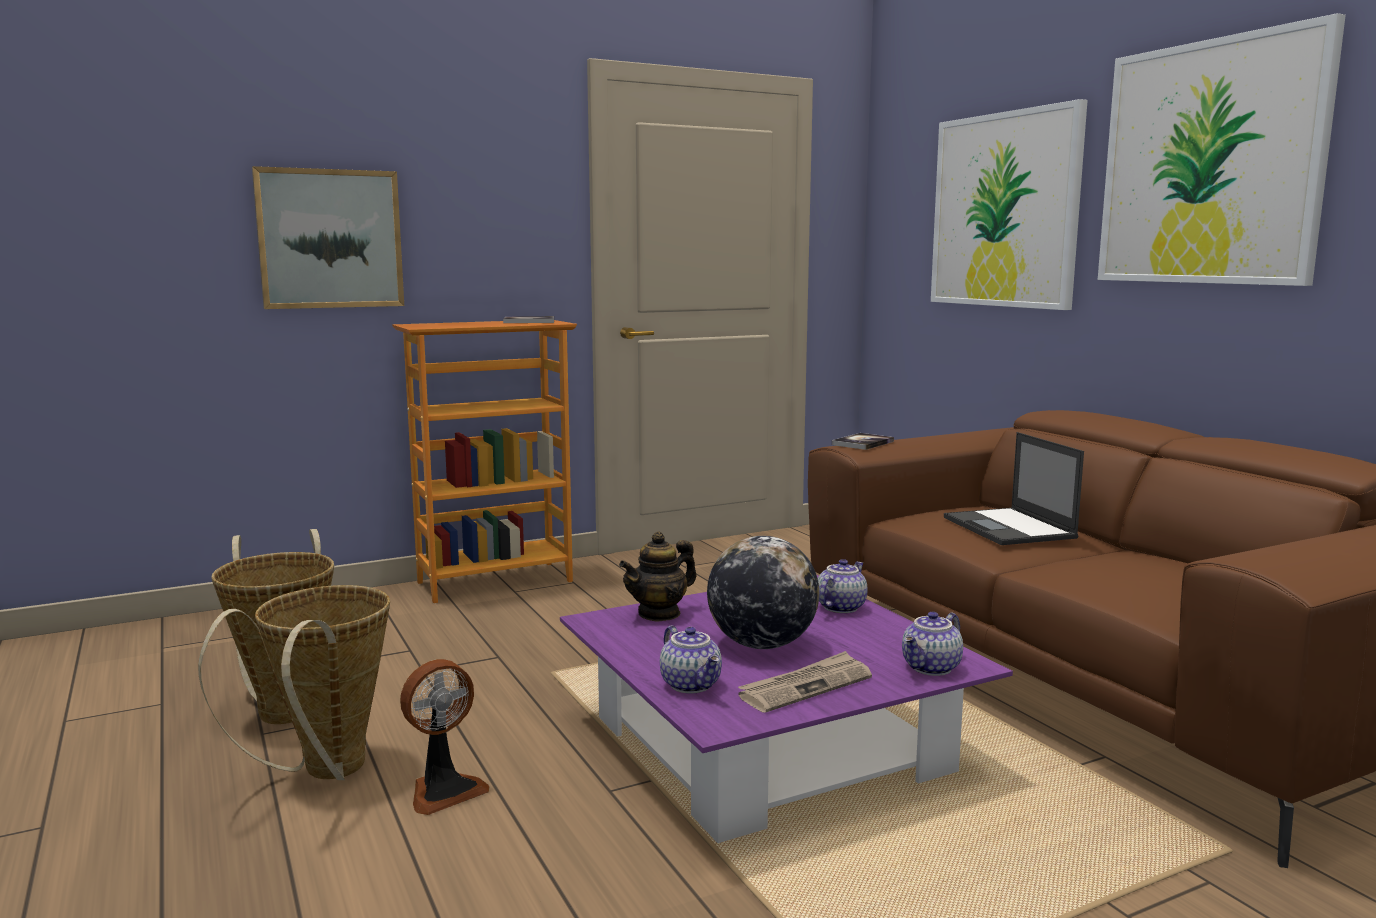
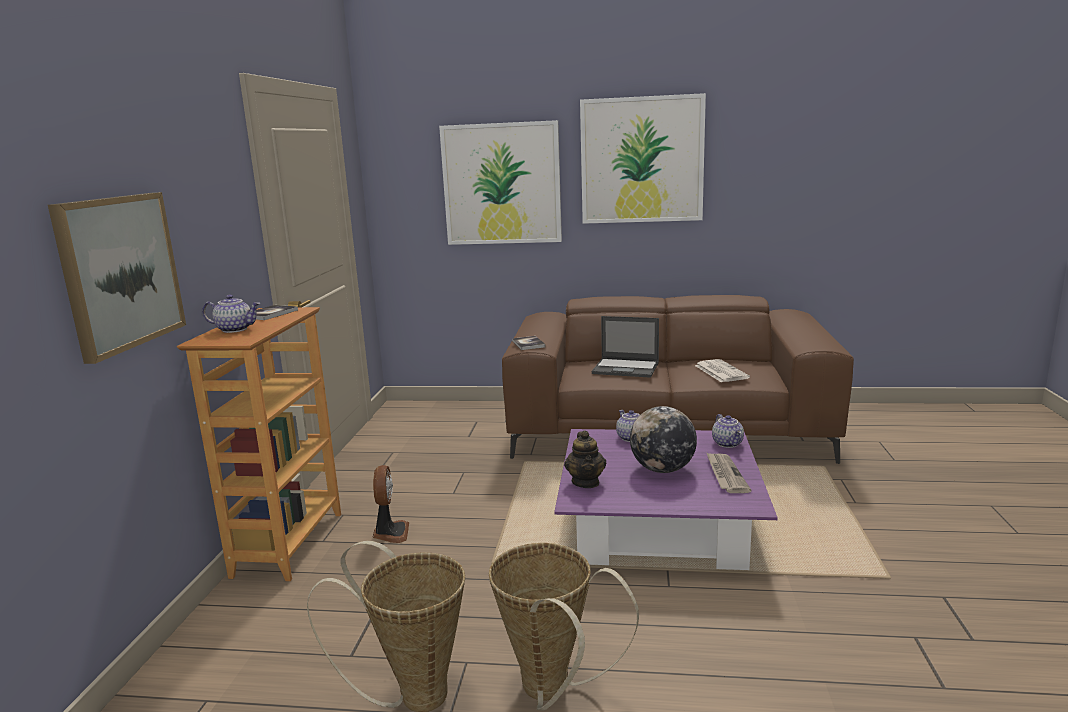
camera: 55 degrees left, 5 degrees up
(444, 790) = (621, 645): fan -> fan (390, 533)
(692, 685) = (700, 500): teapot -> teapot (235, 329)
(1133, 576) = (720, 371): none -> newspaper

